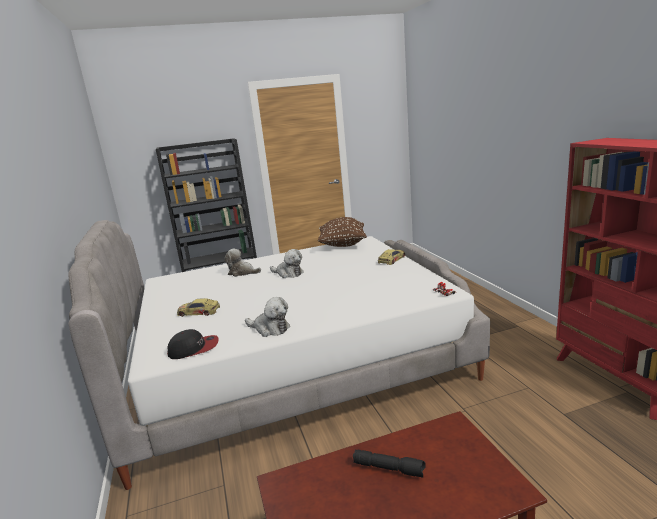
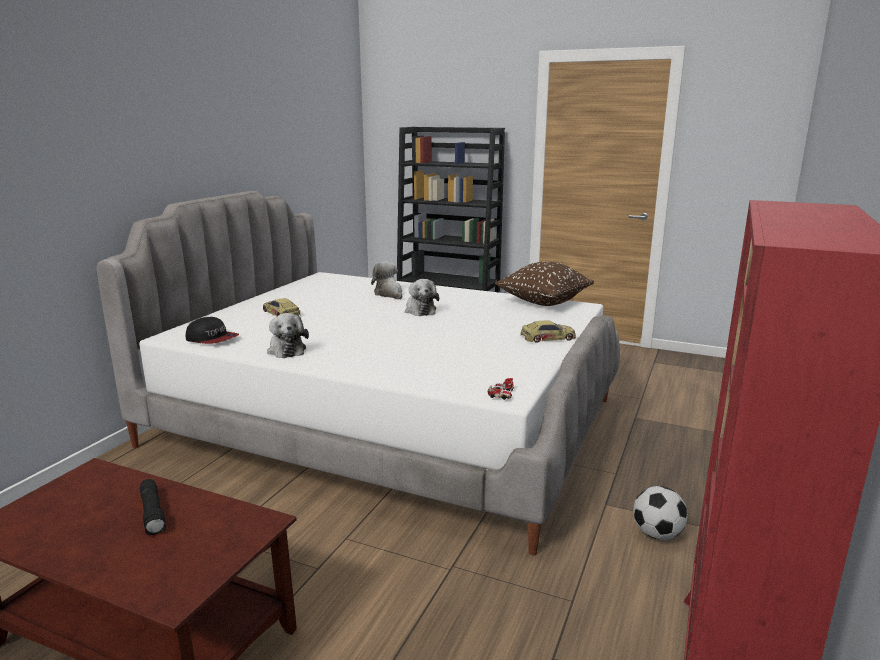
camera: 40 degrees right, 0 degrees up
(504, 341) = (657, 534): none -> football

